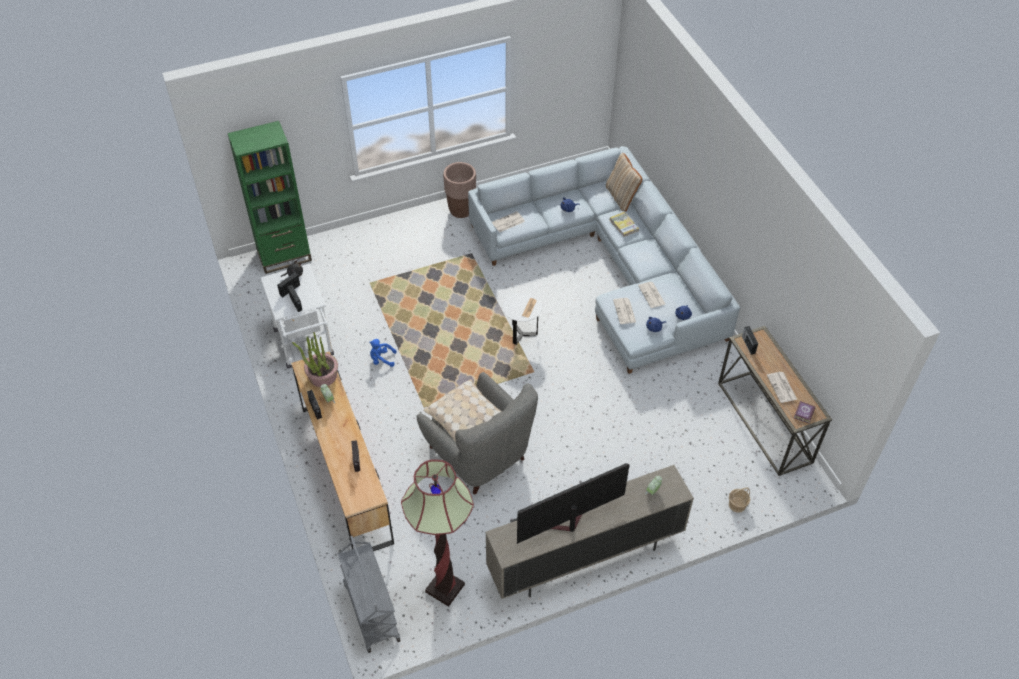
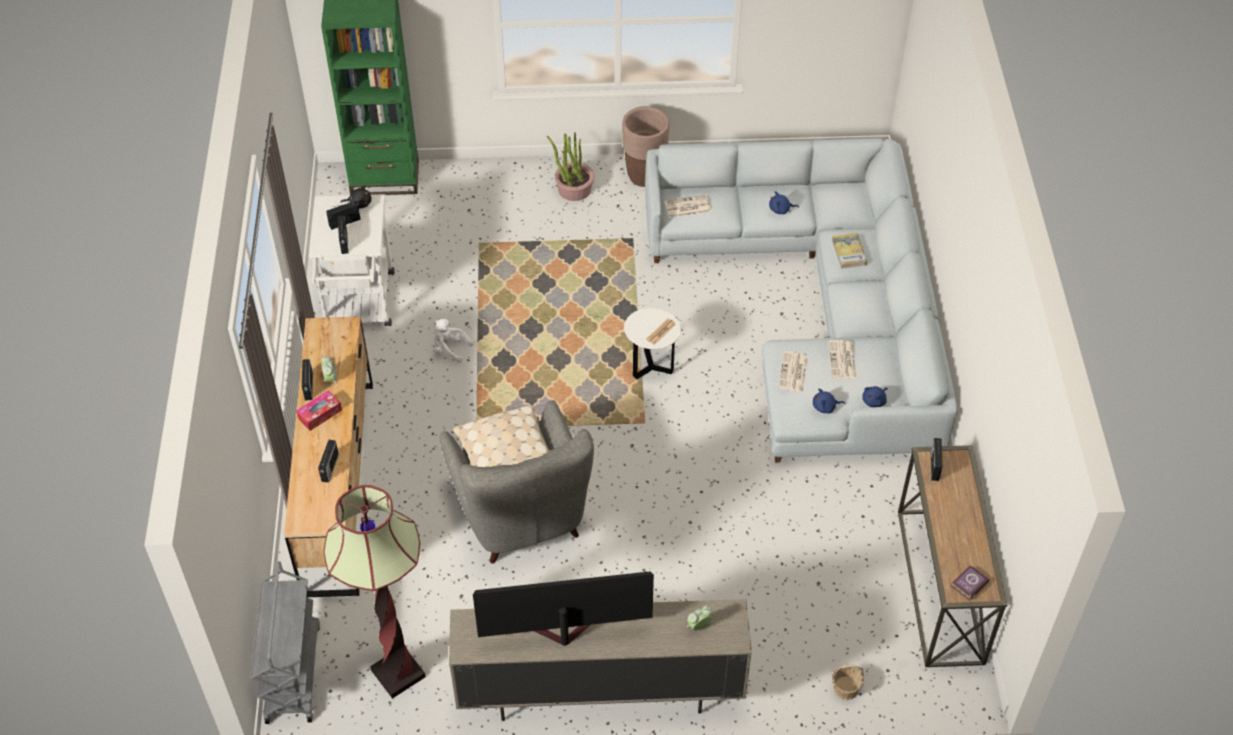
camera: 20 degrees right, 0 degrees up
(322, 375) = (337, 346): potted plant -> potted plant (574, 189)
(332, 426) = (320, 414): none -> tissue box
(381, 359) = (450, 349): blue plush toy -> white plush toy
(621, 197) = (864, 212): beige pillow -> none
(782, 387) = (955, 539): newspaper -> none

